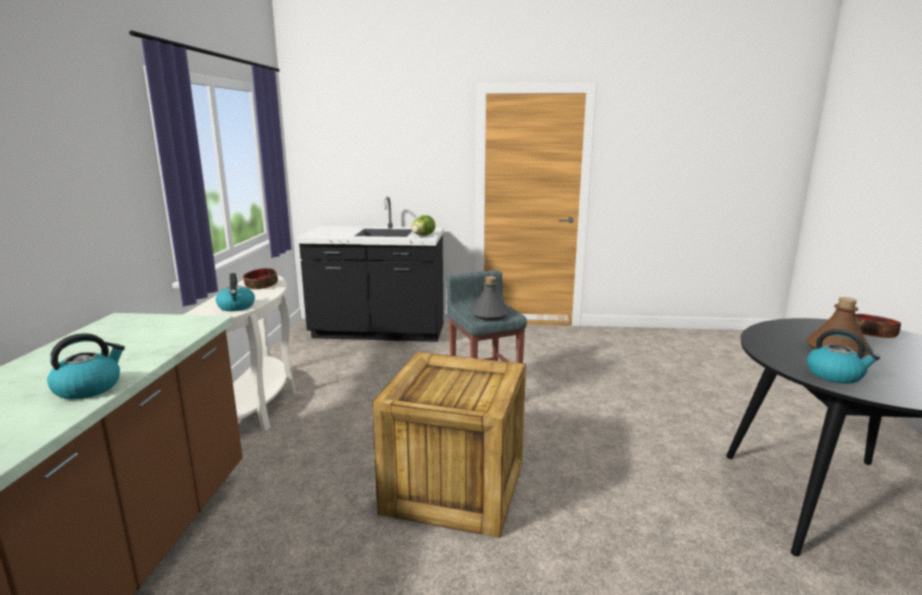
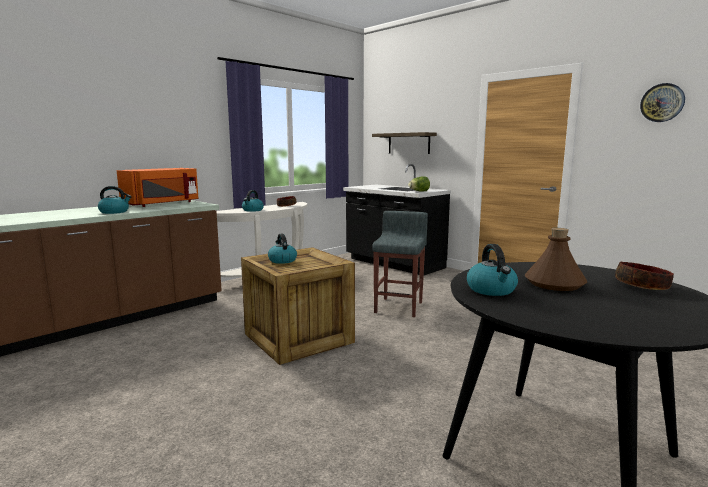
camera: 40 degrees right, 5 degrees down
(113, 337) = (163, 204): none -> orange microwave
(371, 167) = (408, 143): none -> shelf
(429, 387) = (282, 260): none -> kettle
(490, 315) = (396, 240): grey bottle -> none
(671, 132) = (662, 102): none -> wall clock

